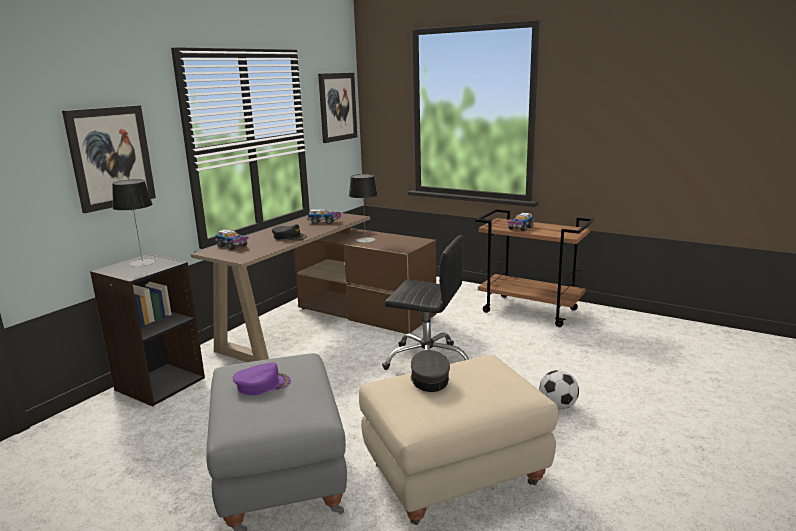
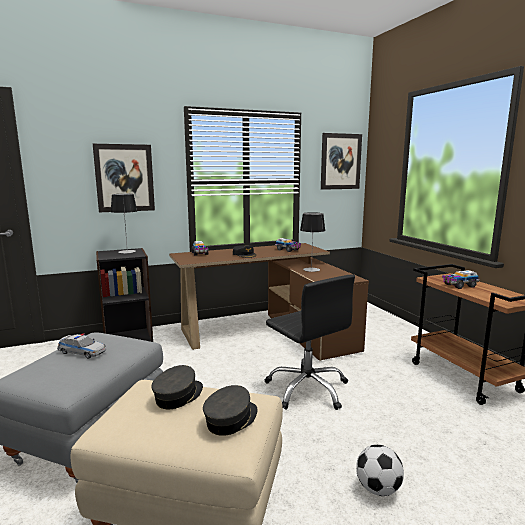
camera: 35 degrees right, 5 degrees down
(262, 384) = (82, 352): purple cap -> toy car
(495, 377) = (231, 419): none -> grey cap

